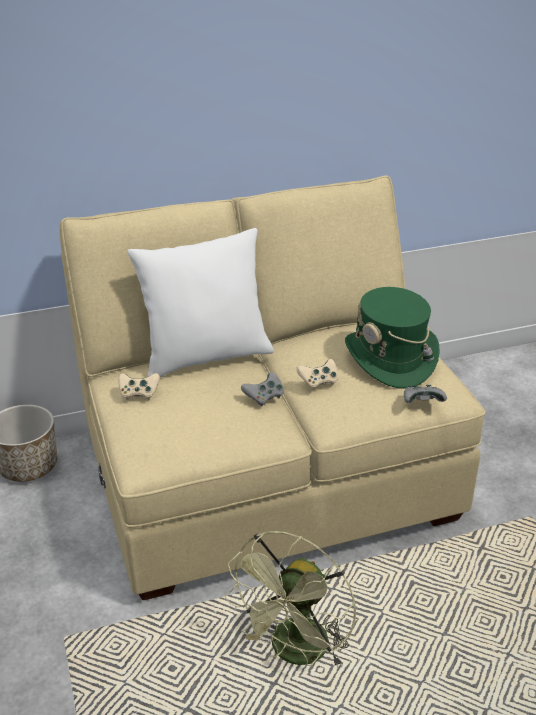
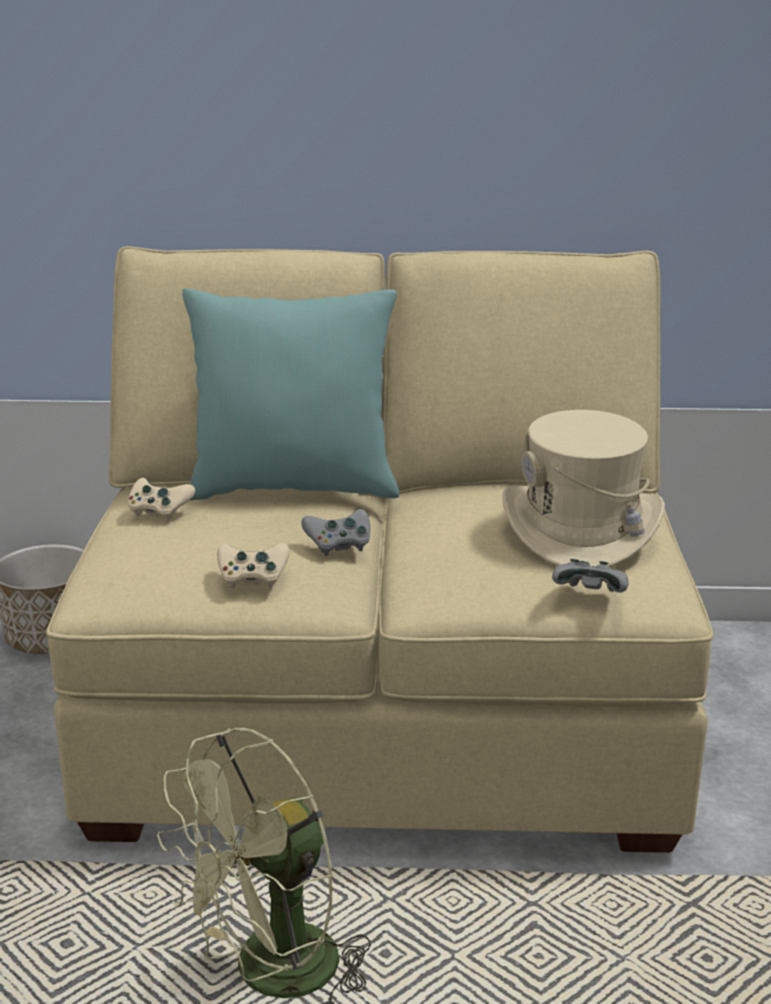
camera: 20 degrees right, 10 degrees down
(206, 356) = (294, 488): white pillow -> turquoise pillow
(318, 382) = (437, 541): beige game controller -> beige game controller (252, 580)
(390, 359) = (581, 532): green hat -> beige hat

